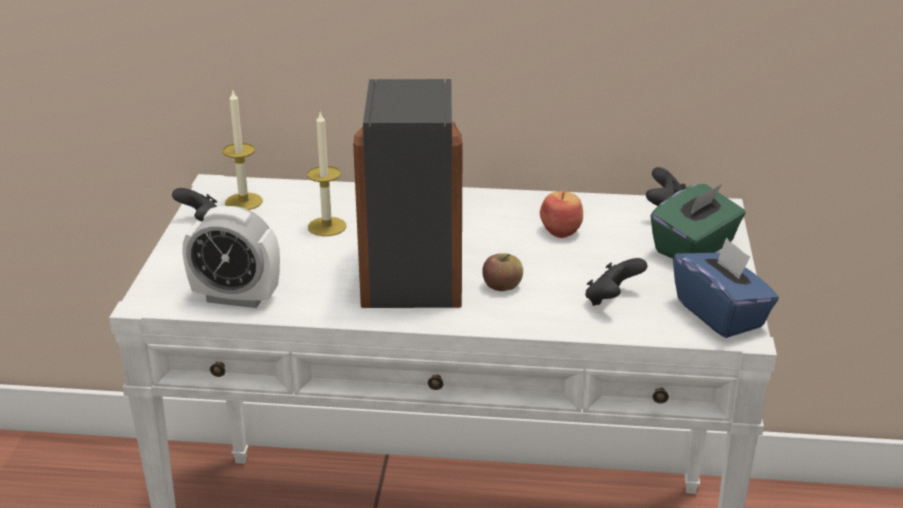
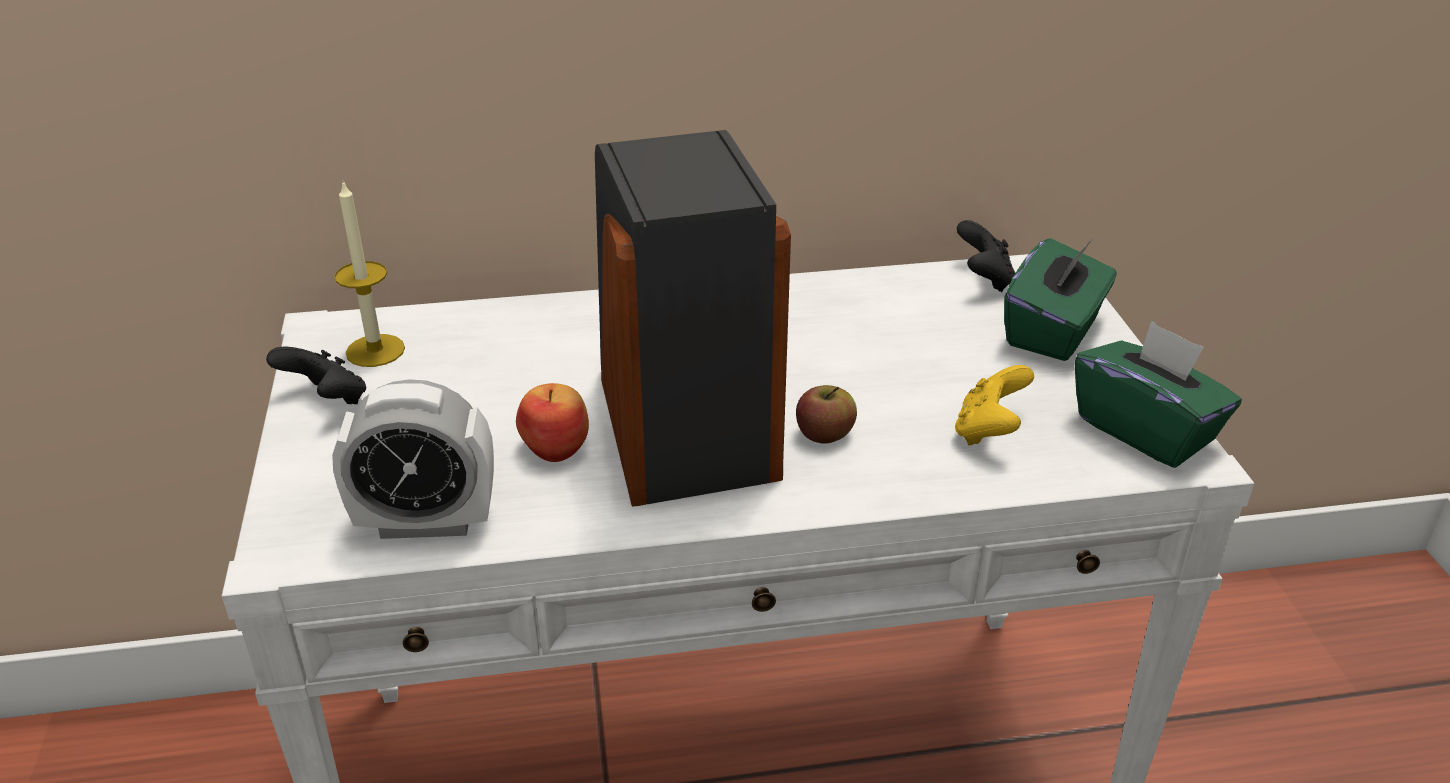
camera: 15 degrees left, 5 degrees up
(327, 226) = (521, 374): candle -> none
(561, 231) = (863, 331): apple -> apple (557, 447)
(612, 300) = (989, 431): black game controller -> yellow game controller
(720, 314) = (1146, 430): blue tissue box -> green tissue box

